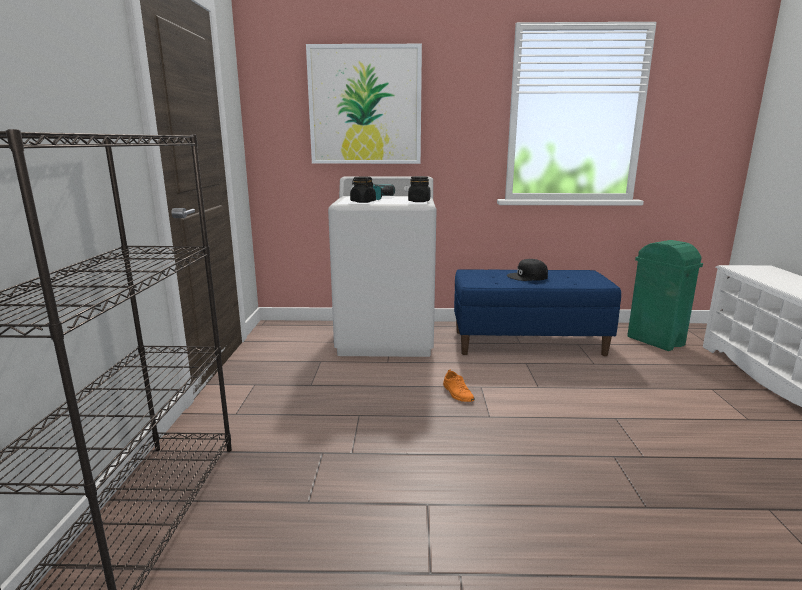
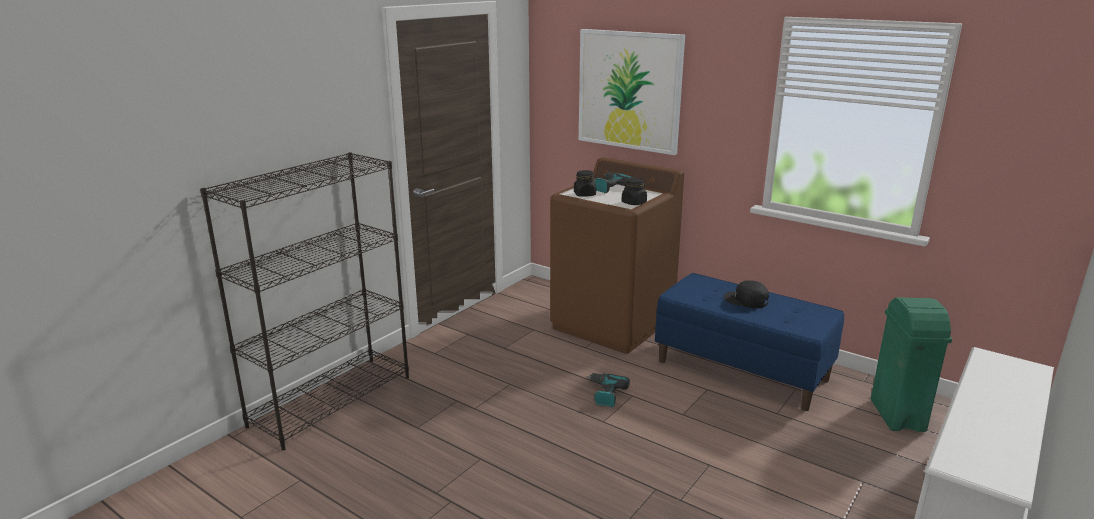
camera: 35 degrees right, 5 degrees up
(386, 338) = (613, 324): white washing machine -> brown washing machine
(457, 393) = (605, 394): orange shoe -> power drill

